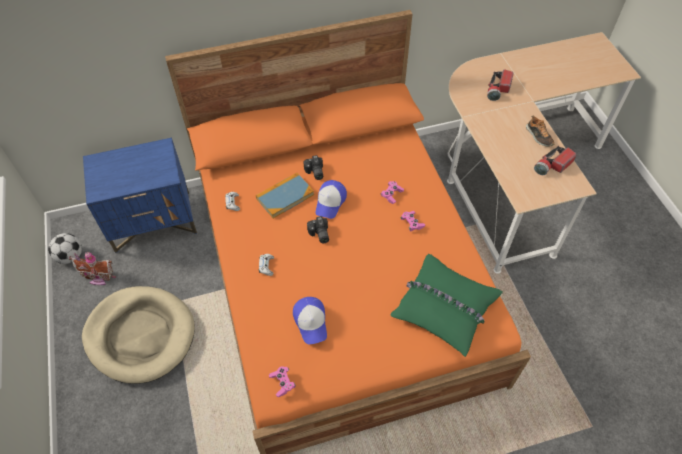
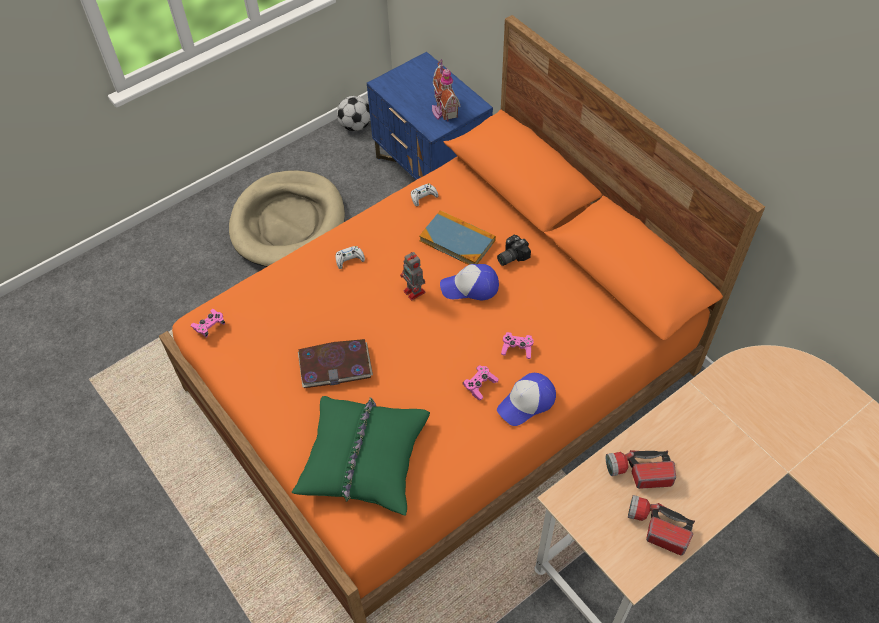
camera: 70 degrees right, 0 degrees up
(99, 277) = (341, 159): toy house -> toy house (443, 110)
(311, 322) = (289, 324): cap -> cap (527, 402)
(319, 234) = (415, 292): camera -> toy robot
(360, 303) = (335, 365): none -> book
(498, 90) = (780, 415): flashlight -> flashlight (638, 472)
(538, 136) = (710, 495): shoe -> none

